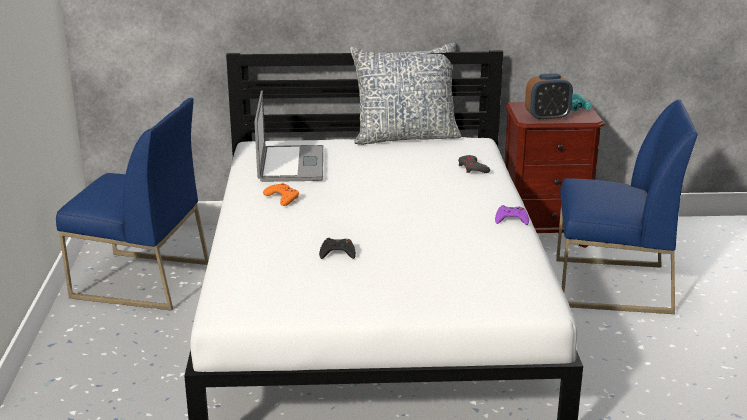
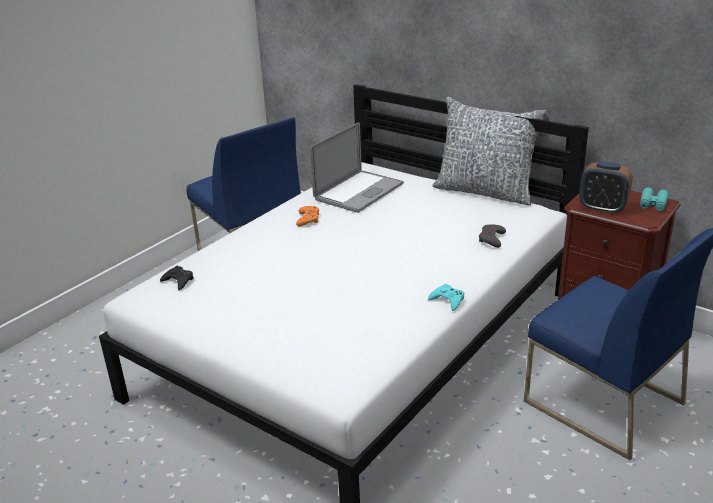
camera: 40 degrees right, 5 degrees up
(337, 253) = (271, 280): black game controller -> black game controller (178, 281)
(511, 219) = (448, 300): purple game controller -> turquoise game controller

